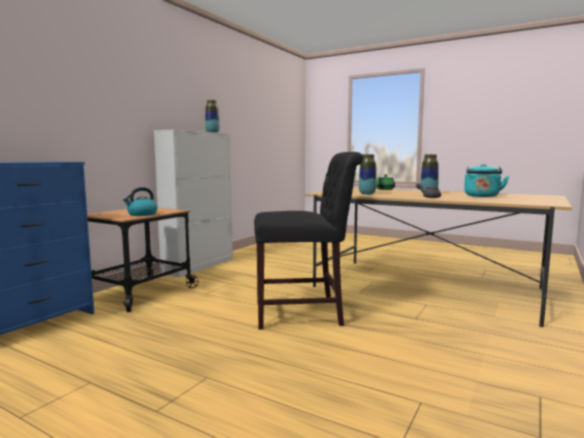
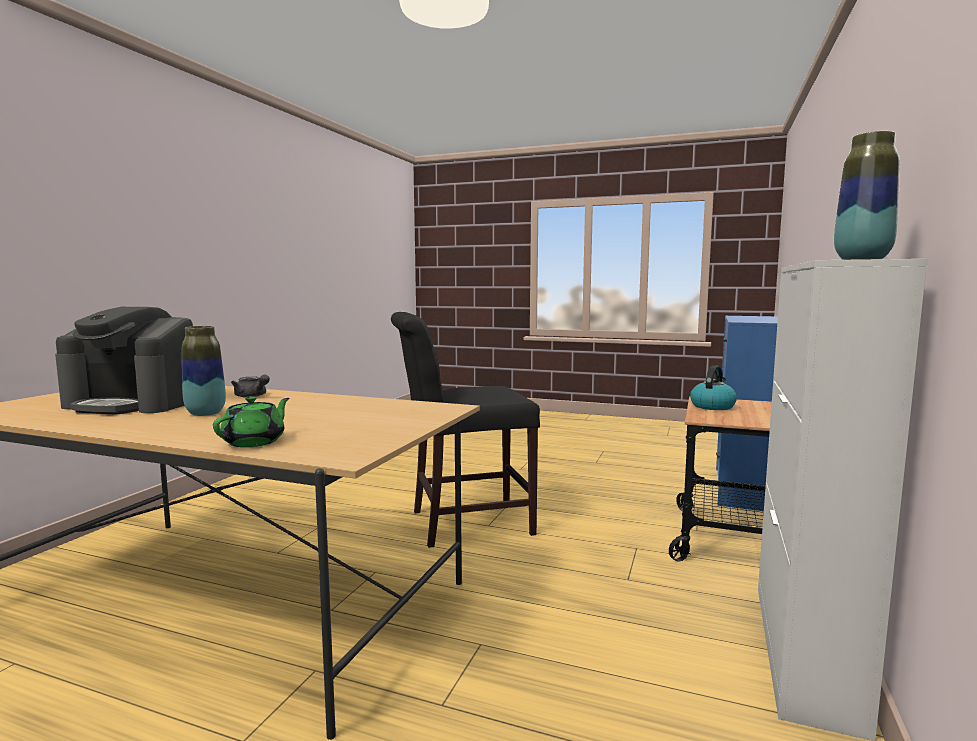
camera: 170 degrees right, 0 degrees up
(367, 194) = (349, 406): vase -> none
(482, 196) = (135, 403): turquoise kettle -> coffee machine

